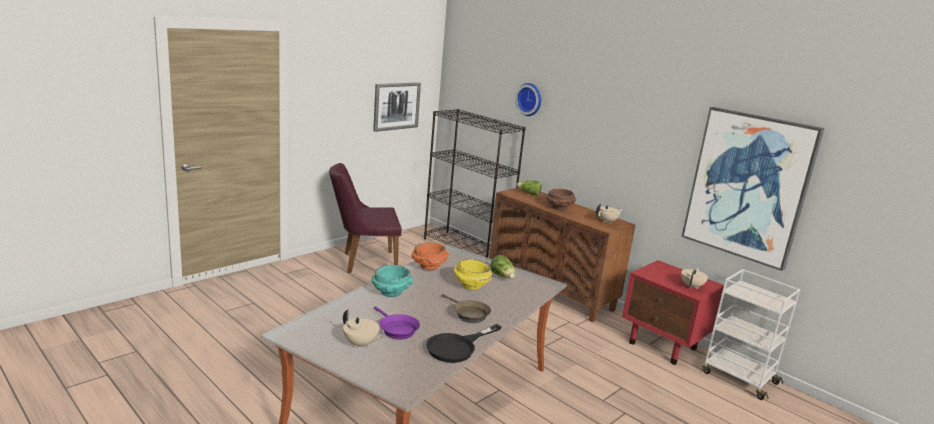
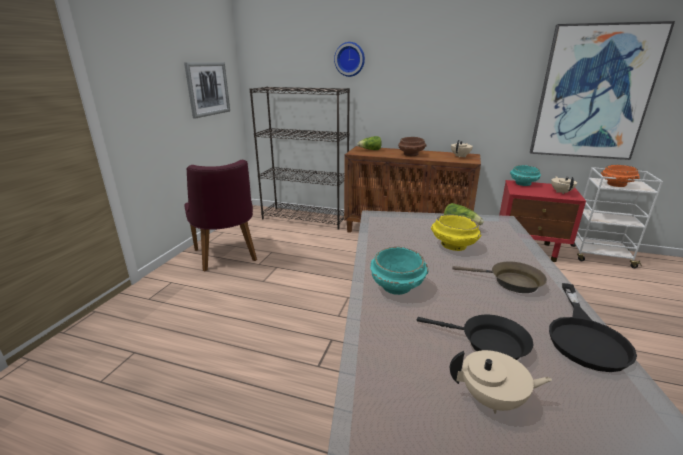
camera: 25 degrees left, 5 degrees up
(364, 262) = (227, 257): purple chair -> purple chair turned 75 degrees counterclockwise
(396, 329) = (488, 343): purple frying pan -> black frying pan
(429, 267) = (384, 239): orange bowl -> orange bowl (617, 185)
(668, 268) = (523, 184): none -> turquoise bowl

